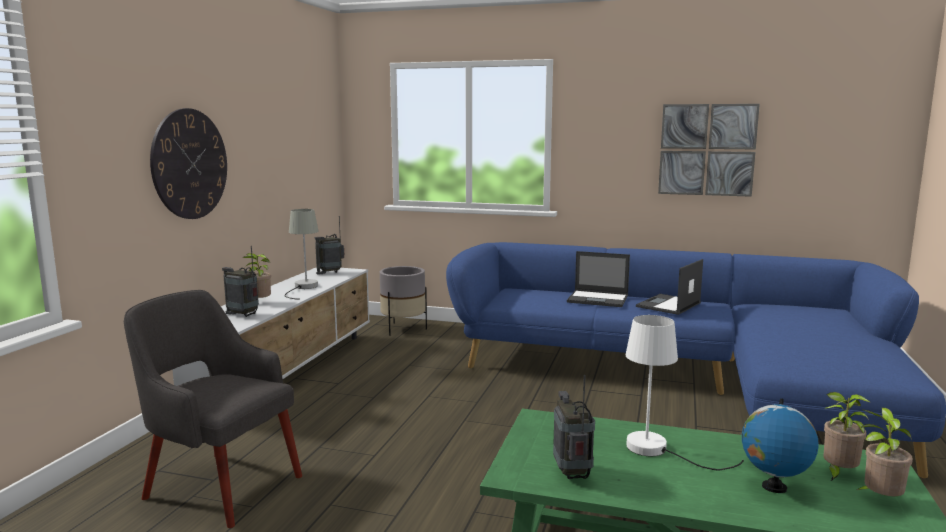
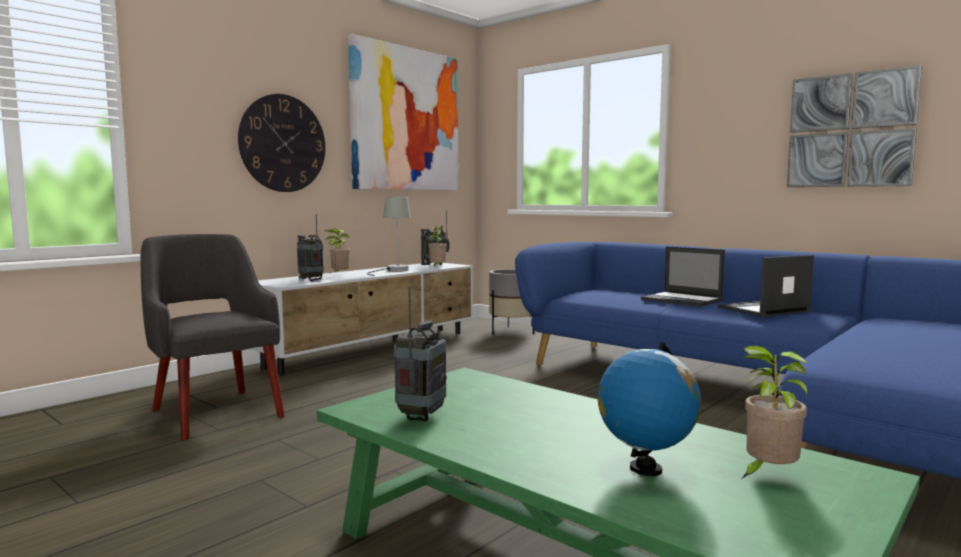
camera: 25 degrees right, 5 degrees down
(288, 119) = (406, 119): none -> picture
(658, 450) = (552, 416): white table lamp -> none
(879, 499) = (791, 510): potted plant -> potted plant (437, 268)

